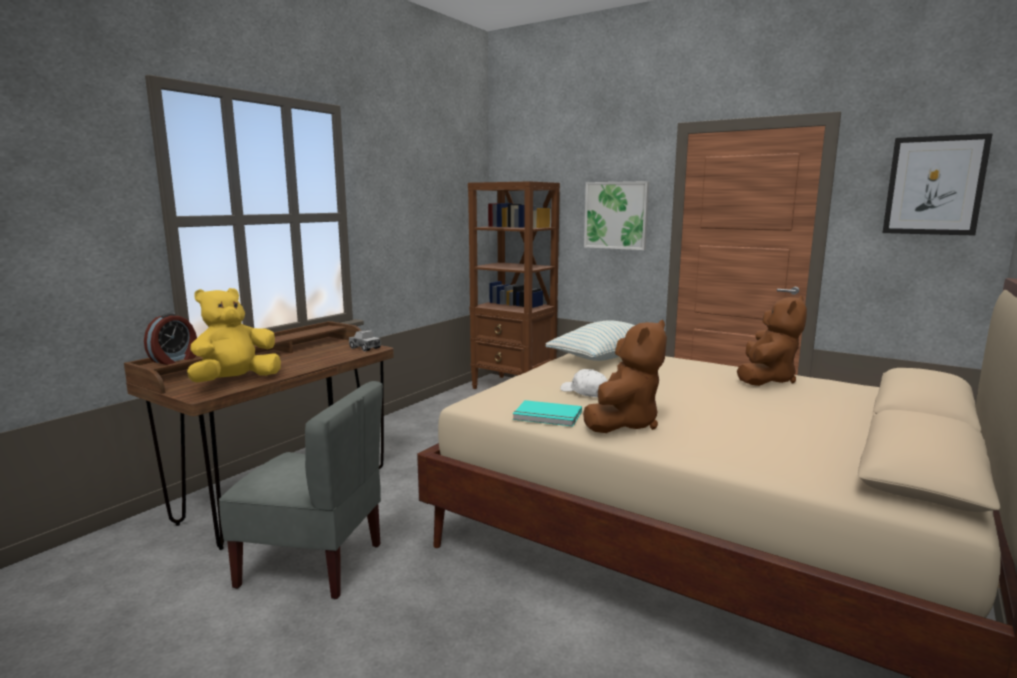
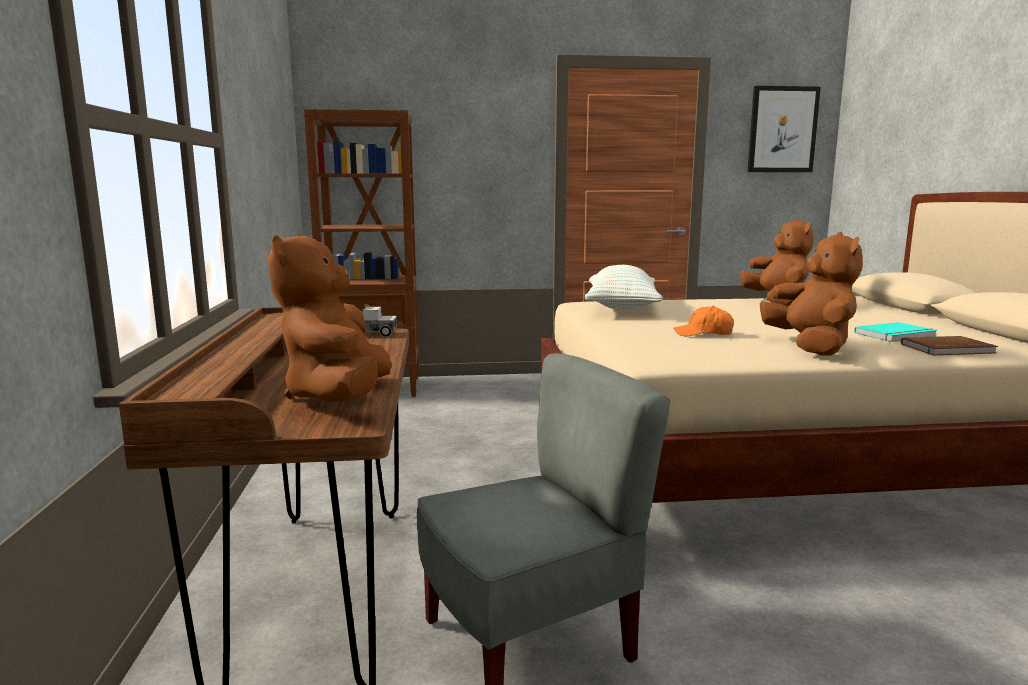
camera: 40 degrees left, 0 degrees up
(175, 360) = (198, 383): alarm clock -> none
(235, 381) = (339, 398): yellow plush toy -> brown plush toy
(547, 416) = (748, 356): turquoise book -> turquoise book (897, 335)
(584, 392) = (703, 333): white cap -> orange cap
(616, 215) = (488, 159): picture -> none
(747, 460) = (949, 349): none -> brown book

